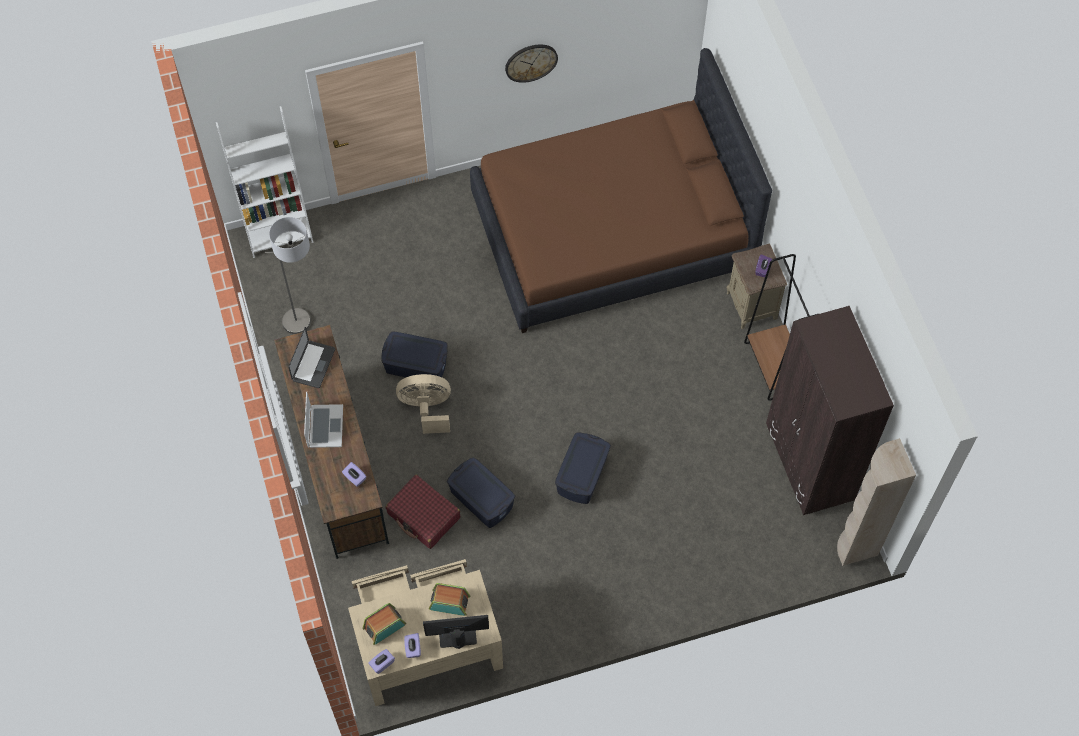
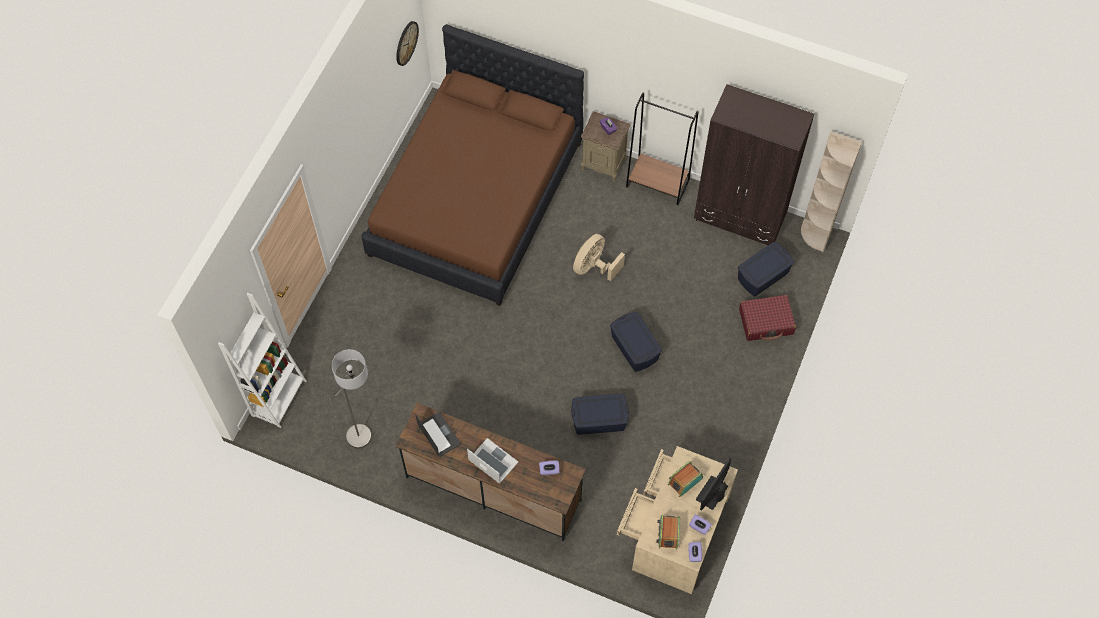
camera: 50 degrees left, 0 degrees up
(416, 364) = (463, 386): blue storage box -> blue storage box (762, 275)
(424, 516) = (580, 463): red suitcase -> red suitcase (766, 322)
(427, 409) = (502, 403): beige fan -> beige fan (594, 267)
(531, 62) = (355, 126): wall clock -> wall clock (406, 43)

